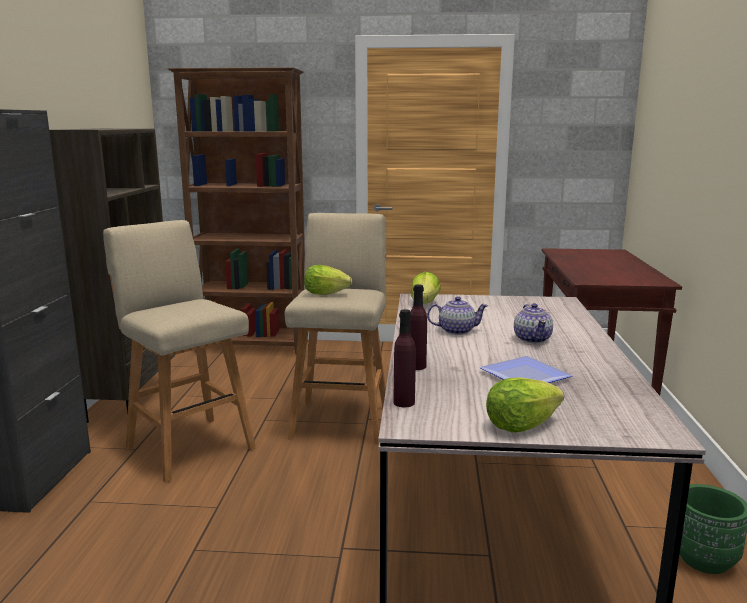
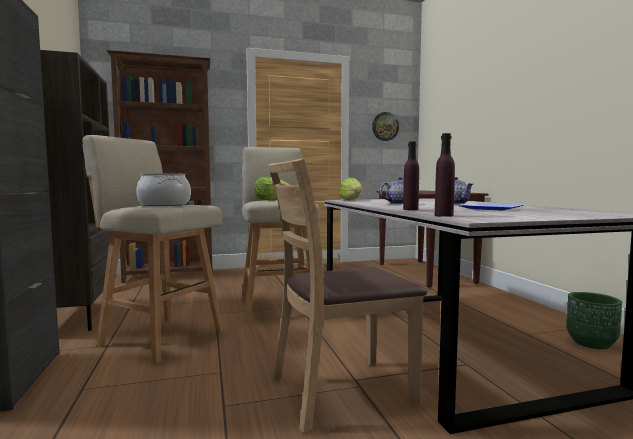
camera: 20 degrees left, 10 degrees down
(181, 311) = (164, 204): none -> cooking pot
(314, 559) = (340, 391): none -> brown chair
(520, 426) = (547, 216): lettuce -> none
(570, 143) = (385, 126): none -> wall clock

